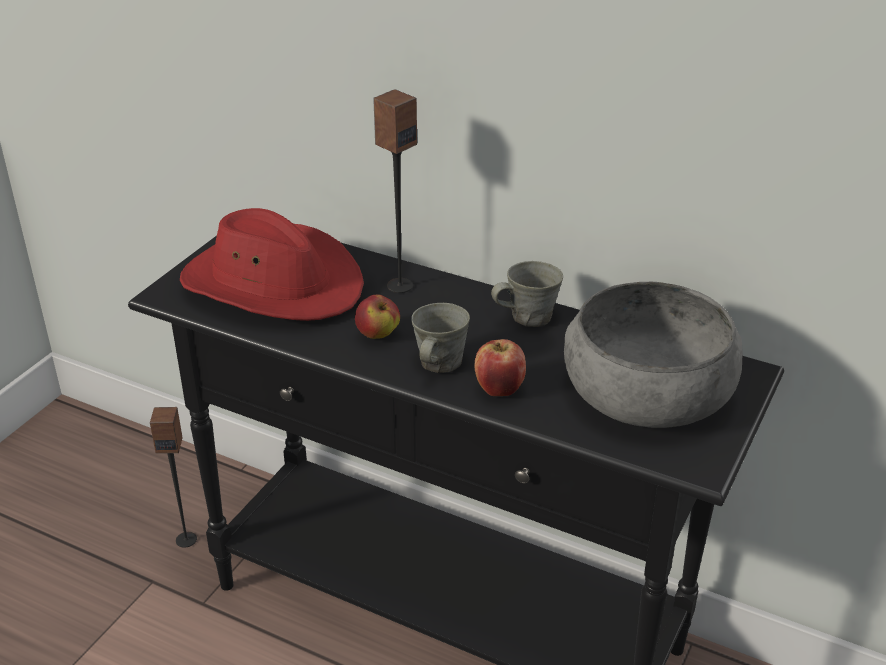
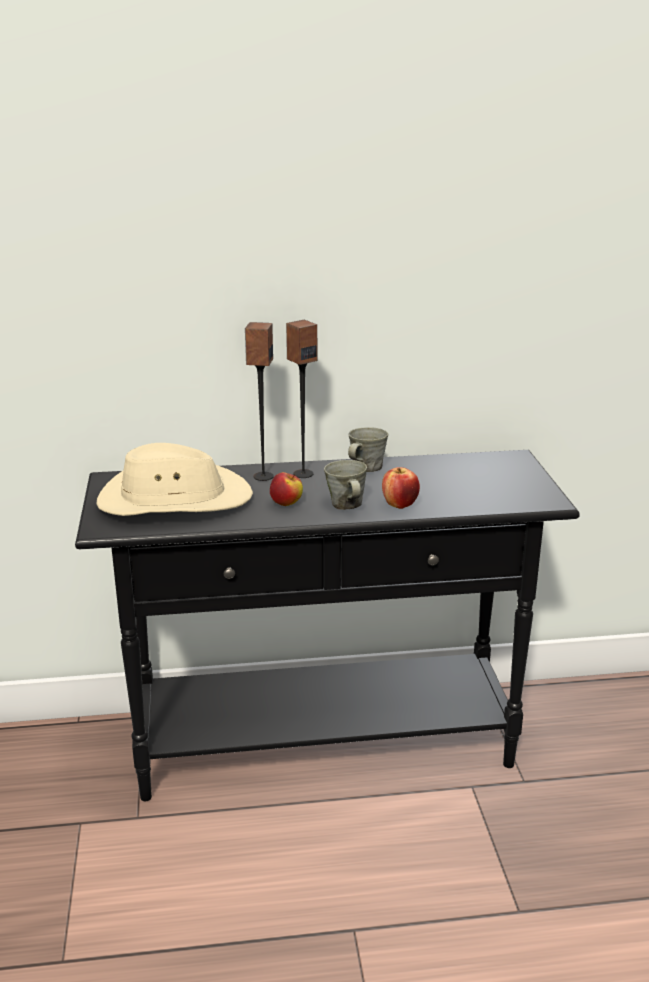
camera: 35 degrees left, 10 degrees down
(186, 539) = (80, 784): speaker -> speaker (303, 474)
(273, 283) = (173, 499): red hat -> beige hat
(647, 391) = (479, 480): grey bowl -> none

